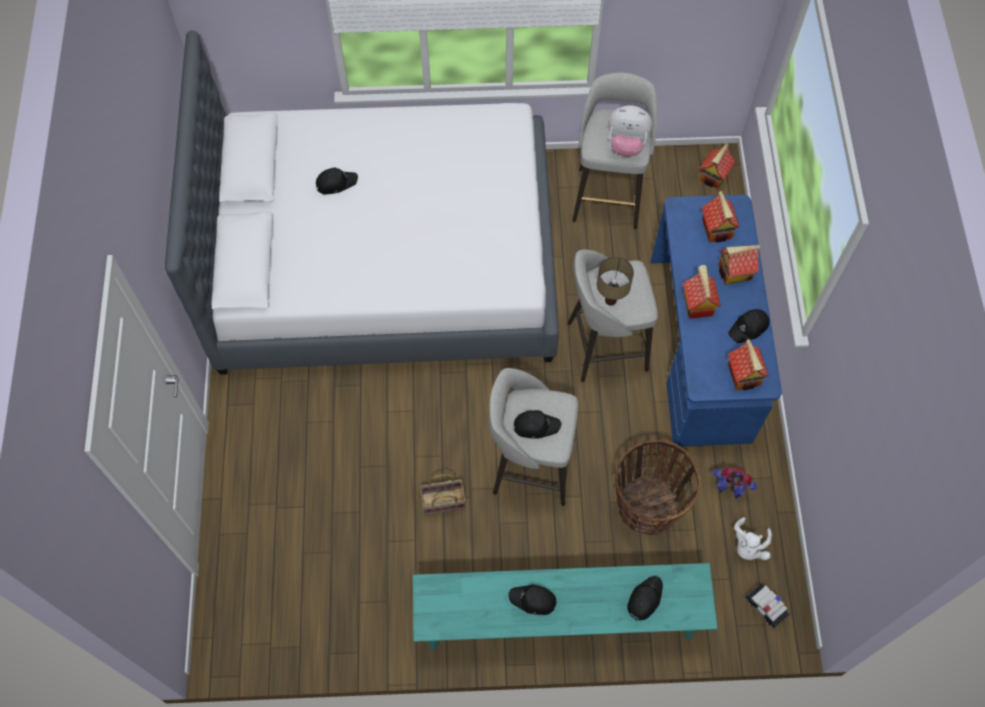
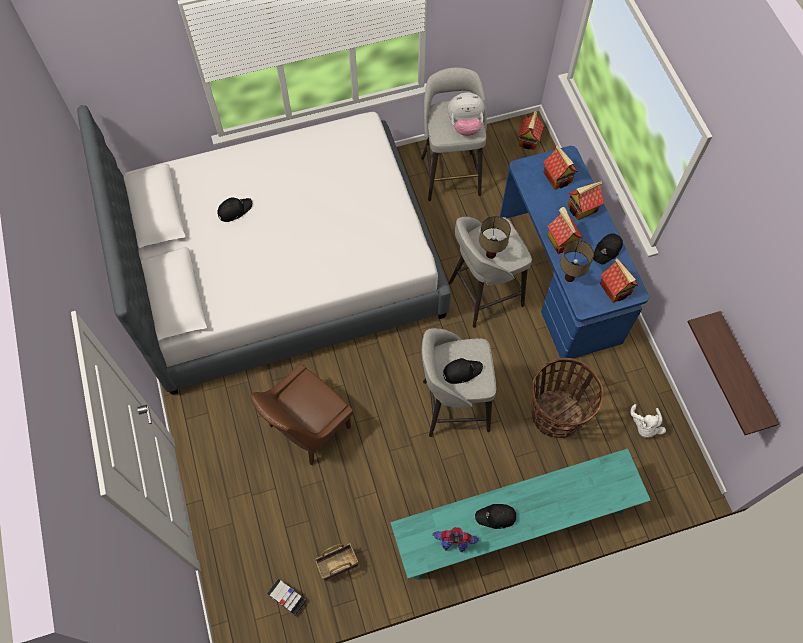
camera: 15 degrees left, 0 degrees up
(358, 449) = (307, 428): none -> brown chair
(442, 502) = (390, 454): basket -> basket (337, 565)
(644, 599) = (585, 491): black cap -> none
(693, 349) = (569, 278): none -> table lamp
(730, 489) = (616, 384): toy robot -> toy robot (454, 543)
(765, 607) = (672, 471): toy car -> toy car (287, 597)
(852, 506) = (742, 372): none -> shelf

